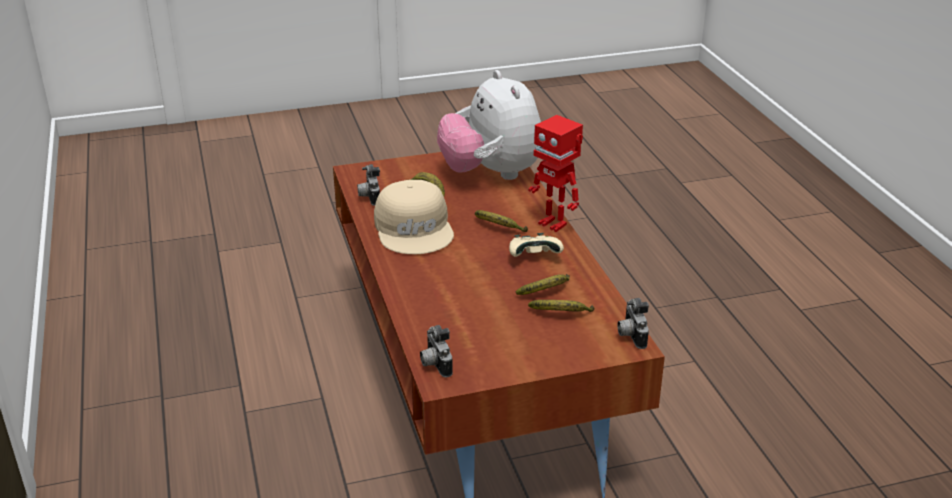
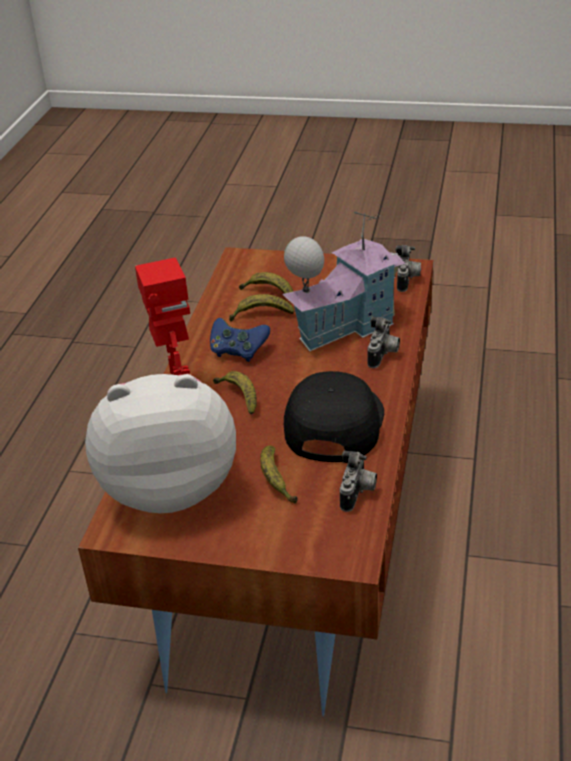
camera: 150 degrees left, 5 degrees up
(415, 228) = (332, 423): beige cap -> black cap
(463, 300) = (343, 326): none -> toy house
(491, 174) = (169, 486): plush toy -> plush toy turned 105 degrees counterclockwise
(534, 257) = (238, 351): beige game controller -> blue game controller
(630, 335) = (233, 264): camera -> camera (383, 355)

